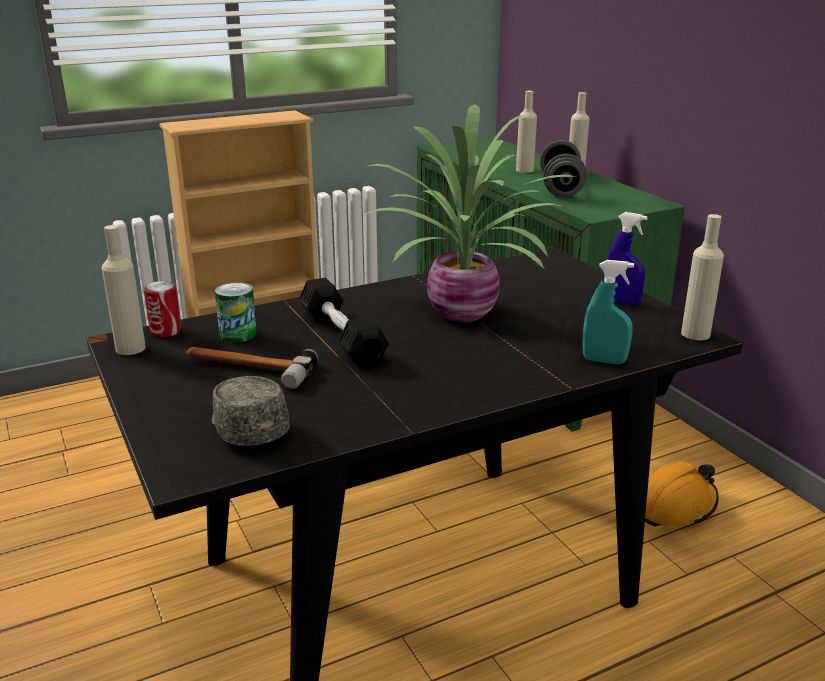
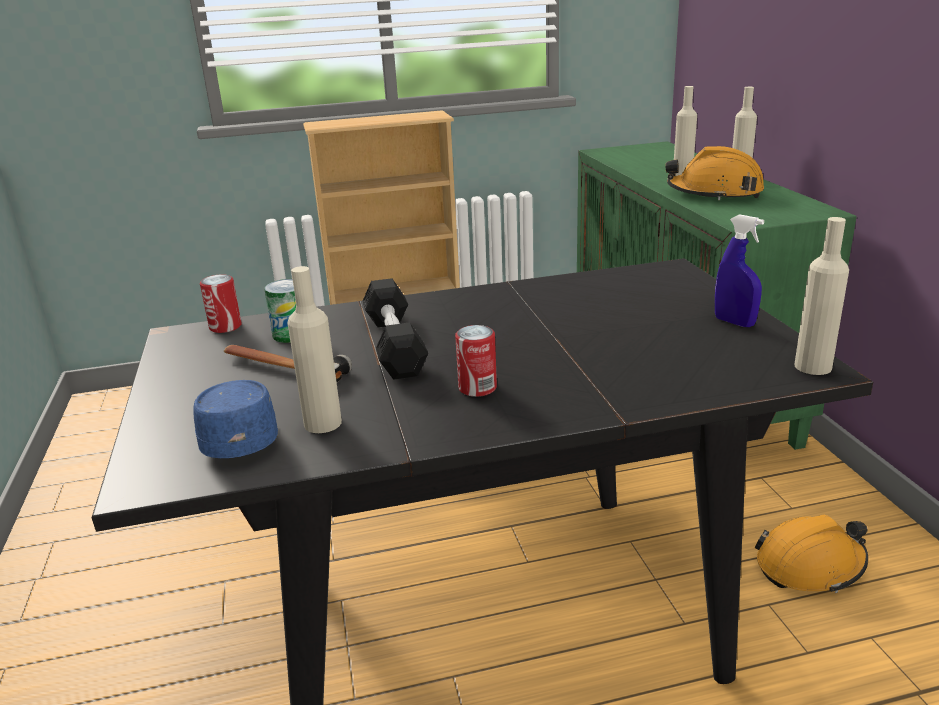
camera: 15 degrees right, 0 degrees up
(130, 348) = (181, 342): beige bottle -> beige bottle (323, 423)
(247, 427) = (239, 436): grey cap -> blue cap
(437, 370) = (477, 388): none -> can
(466, 313) = (545, 325): potted plant -> none
(561, 188) = (714, 193): grey dumbbell -> orange hard hat
(604, 361) = (680, 392): turquoise spray bottle -> none

